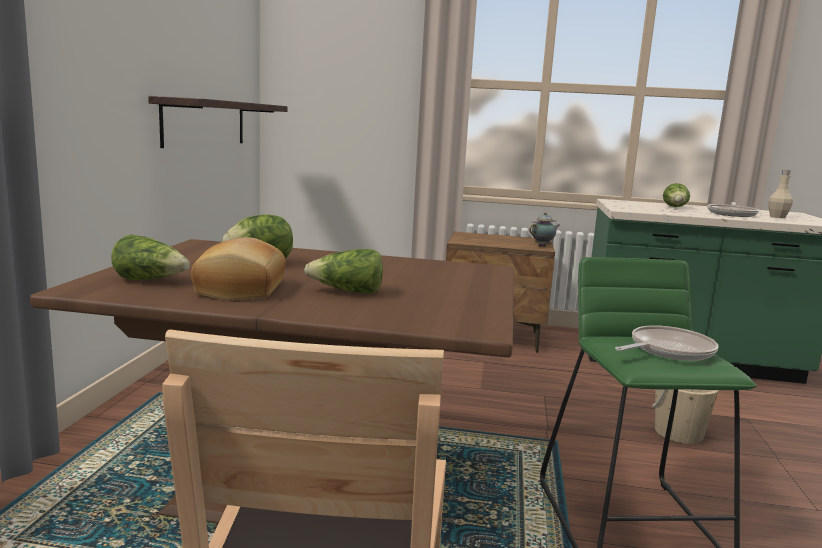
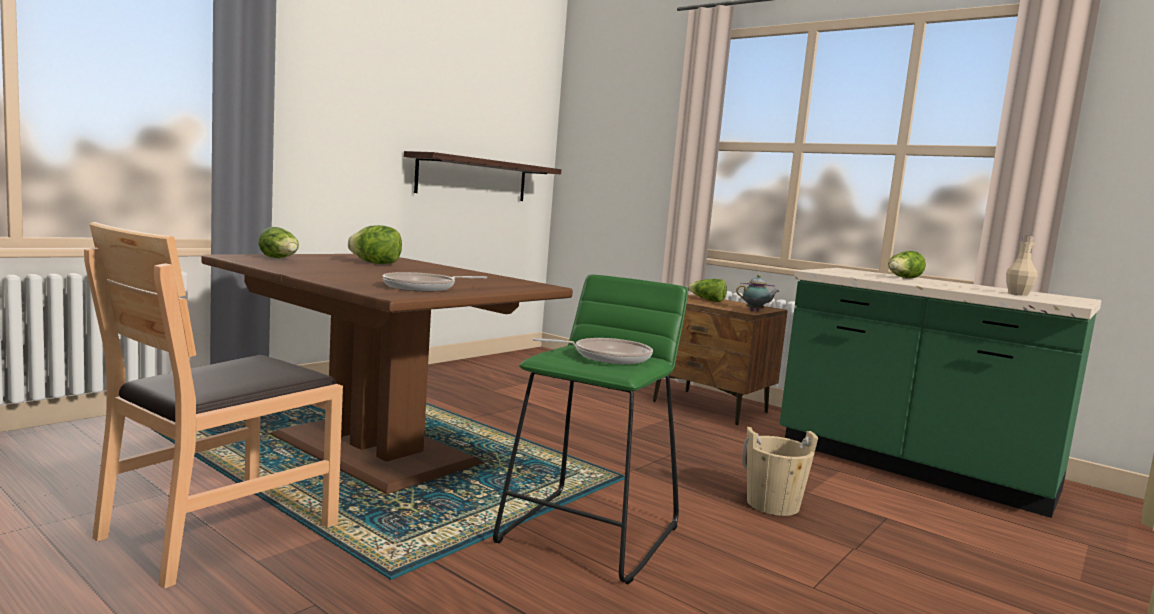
camera: 30 degrees right, 5 degrees down
(243, 289) = (318, 267): bread -> none
(347, 292) = (379, 276): lettuce -> lettuce (707, 300)
(732, 214) = (957, 287): frying pan -> frying pan (424, 288)

